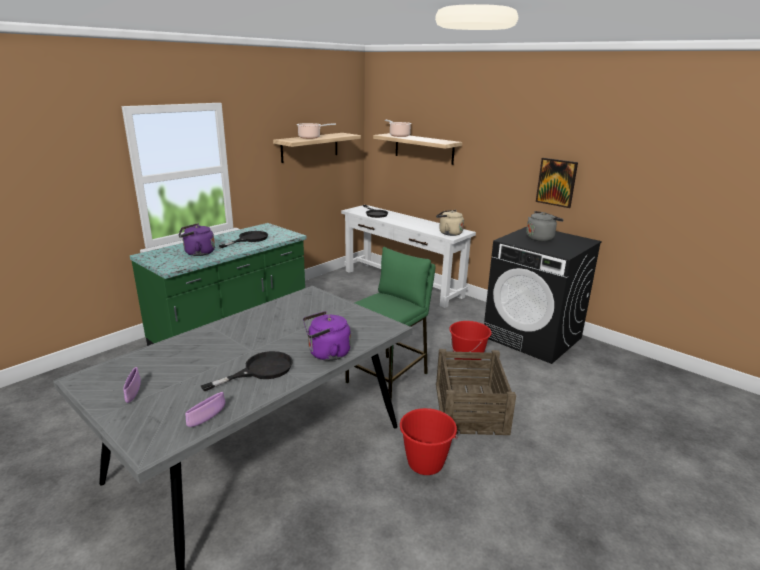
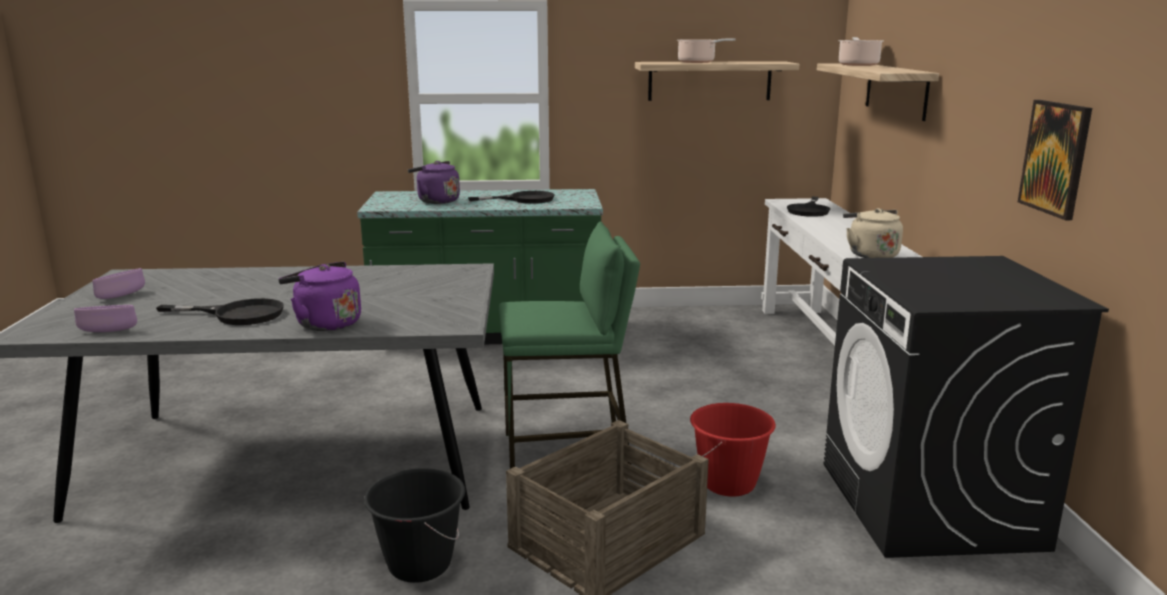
camera: 45 degrees right, 5 degrees down
(425, 463) = (419, 565): red bucket -> black bucket
(541, 238) = (958, 275): grey kettle -> none

